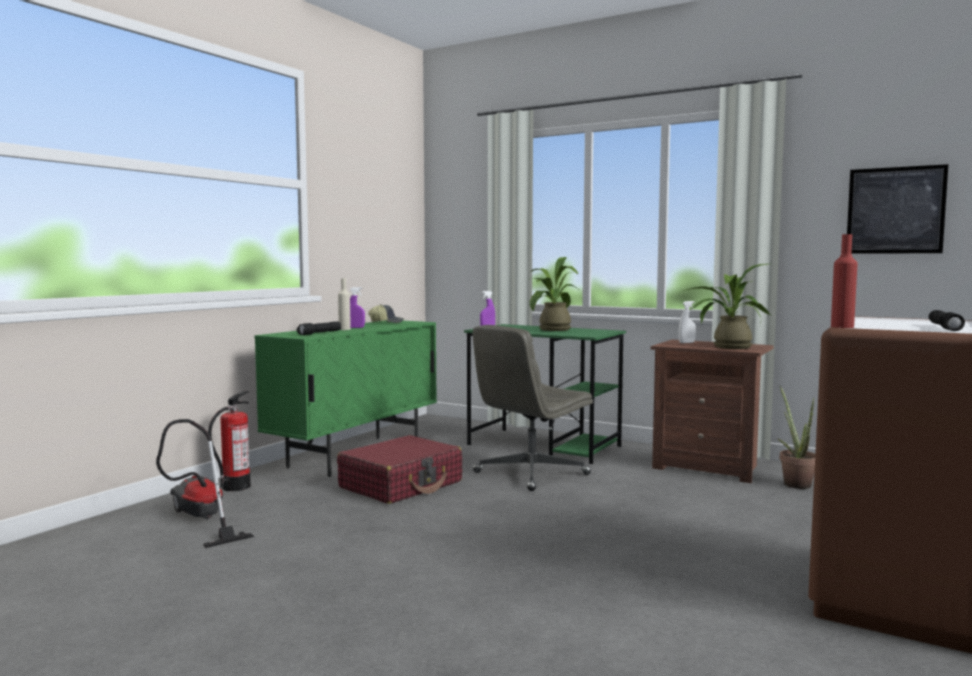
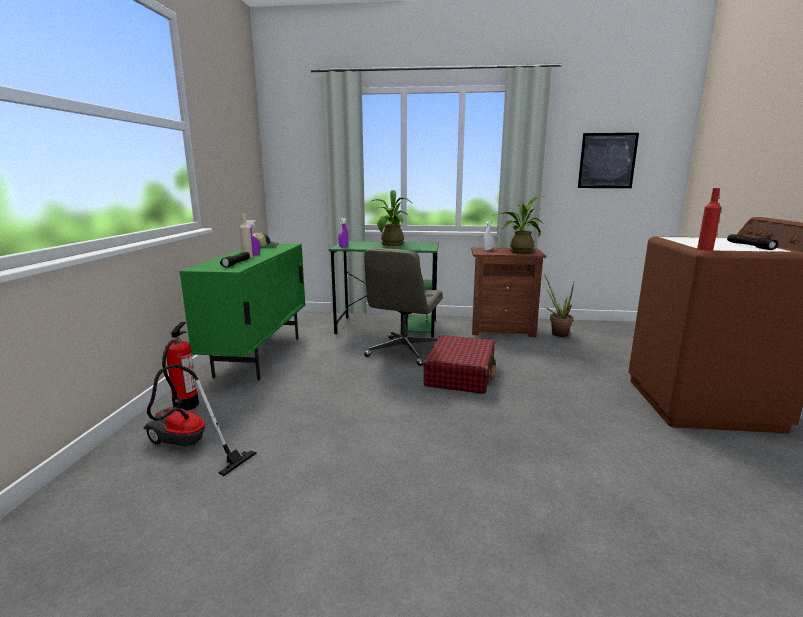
camera: 25 degrees left, 10 degrees up
(401, 485) = (324, 377): red suitcase -> red suitcase (460, 375)

